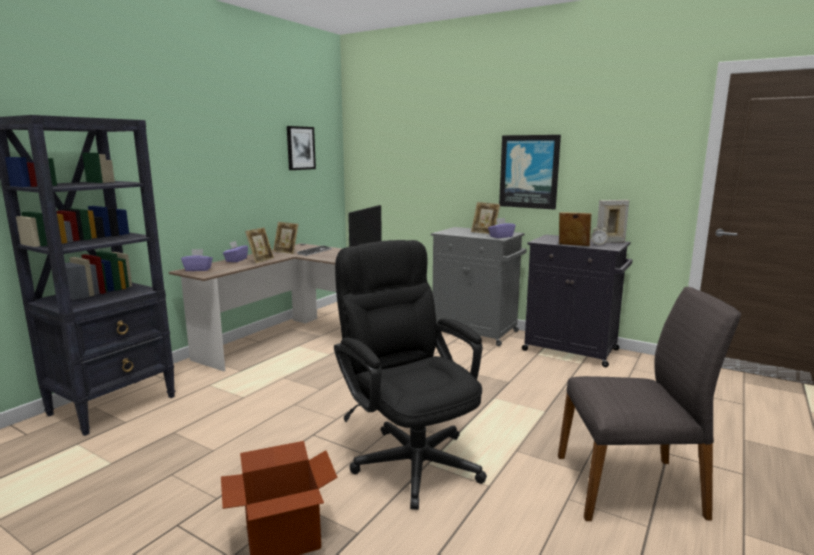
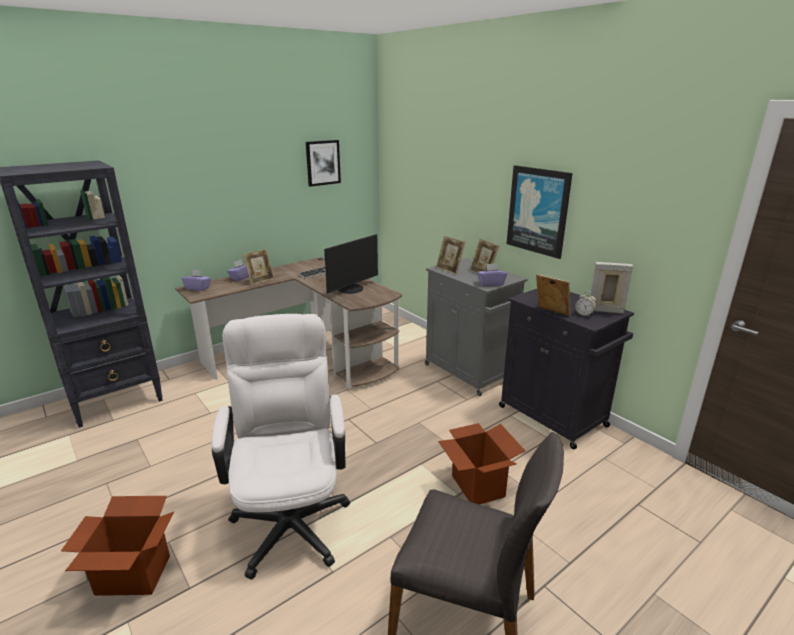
camera: 20 degrees right, 10 degrees up
(286, 252) = (294, 270): picture frame -> picture frame (449, 270)
(410, 456) = (291, 516): black office chair -> white office chair
(555, 403) = (477, 486): none -> cardboard box

